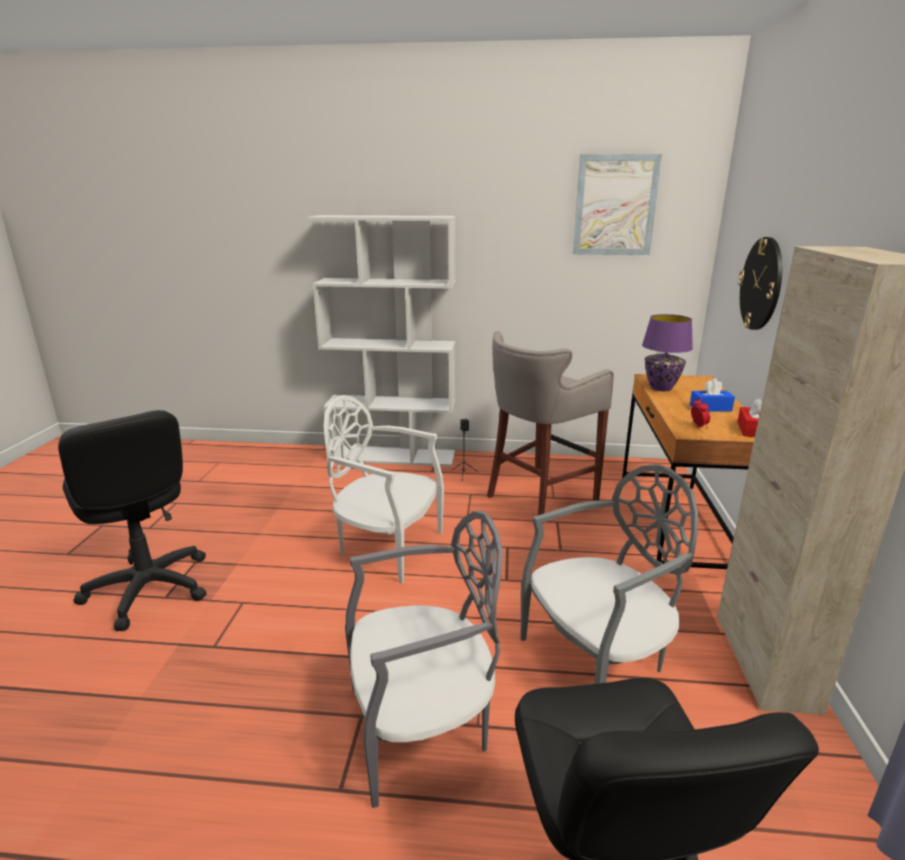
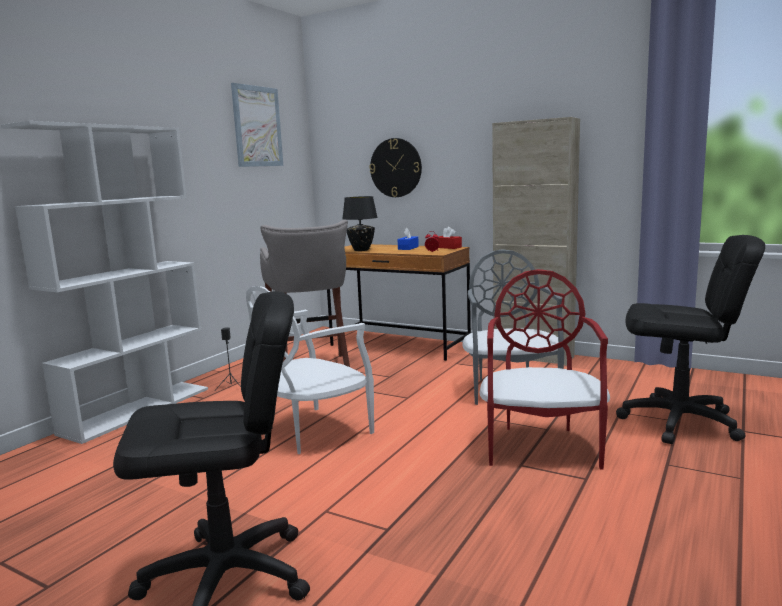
camera: 65 degrees left, 10 degrees down
(421, 728) = (541, 446): grey chair -> red chair
(661, 388) = (361, 250): purple table lamp -> black table lamp

